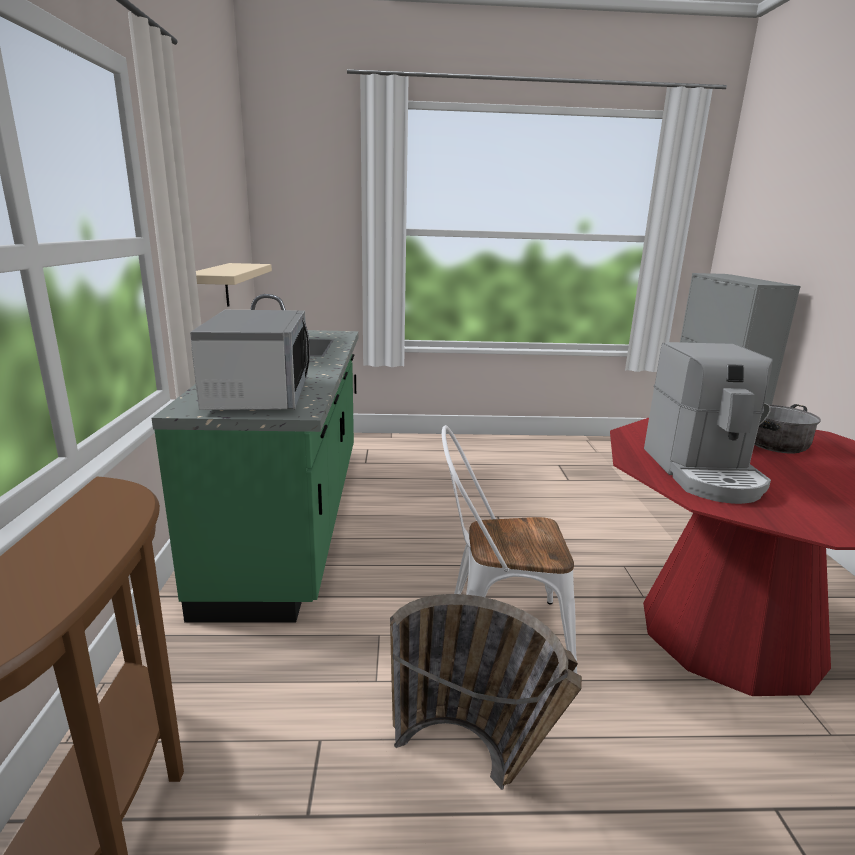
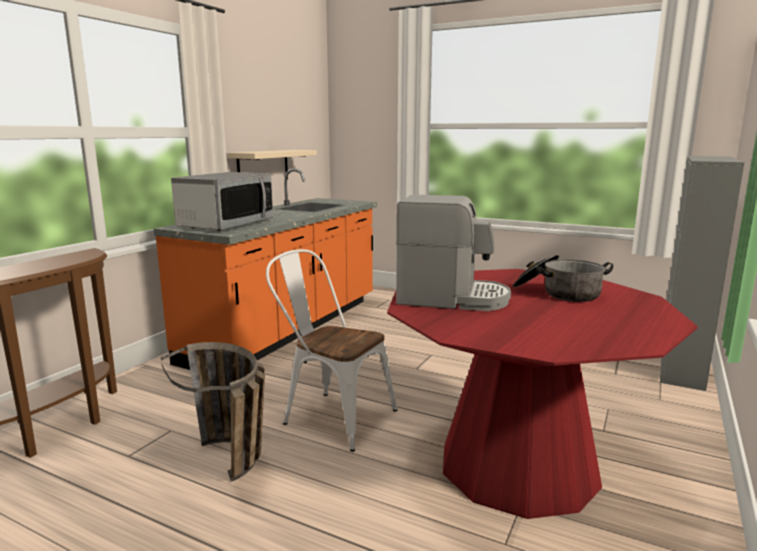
camera: 30 degrees right, 5 degrees down
(294, 518) = (288, 329): green counter -> orange counter
(703, 473) = (452, 299): coffee machine -> coffee machine turned 105 degrees counterclockwise

